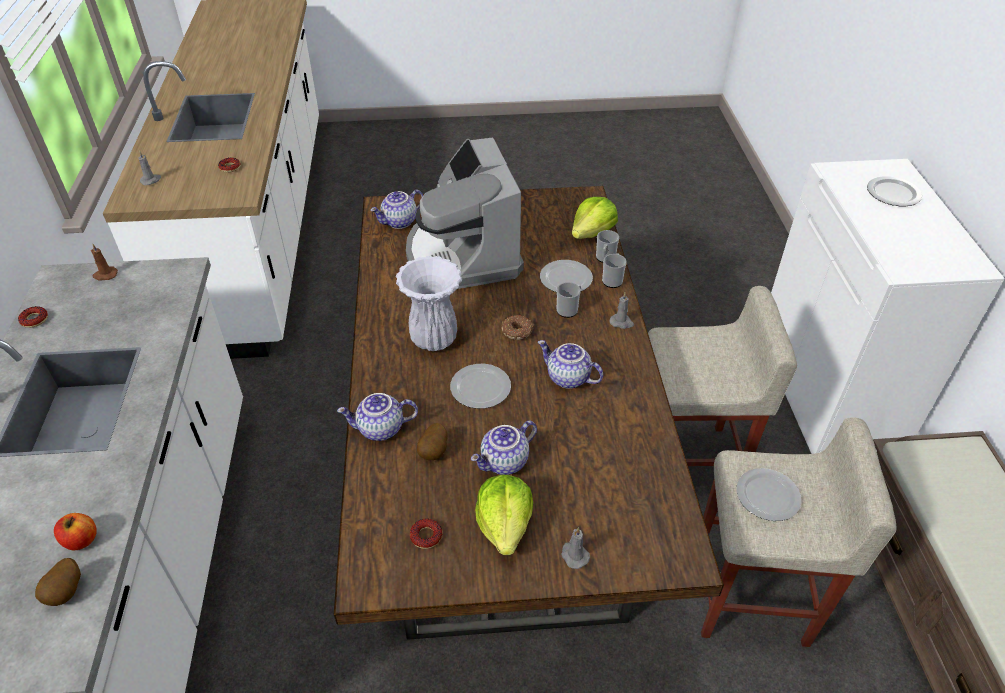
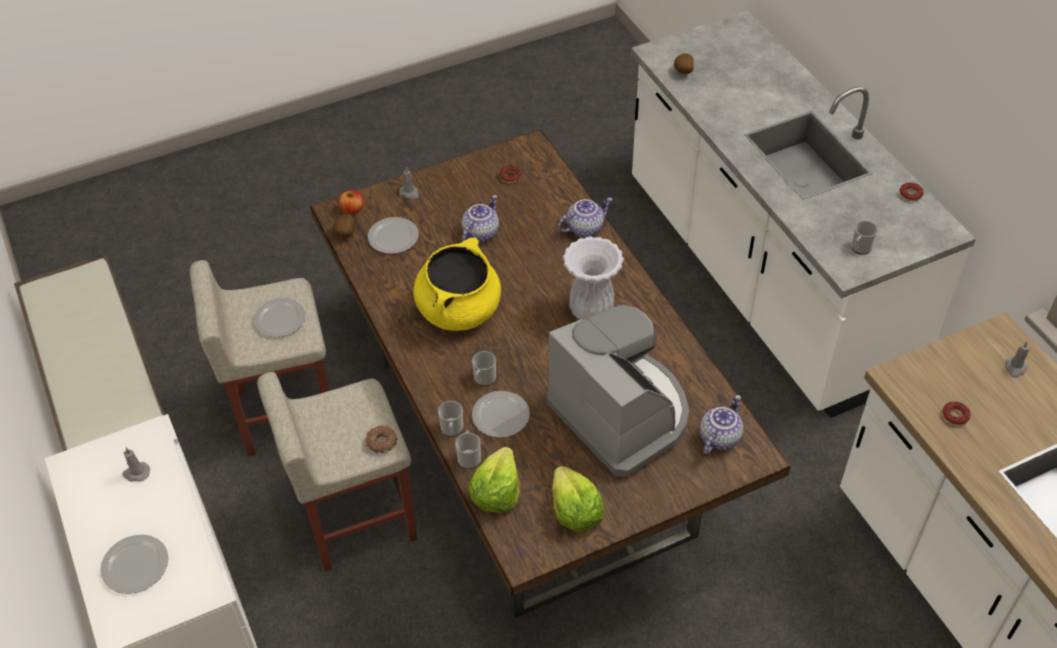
camera: 160 degrees right, 5 degrees up
(81, 540) = (702, 92): apple -> apple (352, 209)
(105, 275) = (908, 246): brown candle -> none
(149, 285) = (860, 248): none -> mug
(434, 452) = (535, 224): potato -> potato (345, 234)
(480, 387) = (527, 281): plate -> plate (393, 238)
(505, 525) = (462, 196): lettuce -> lettuce (575, 511)
(518, 331) = (521, 341): donut -> donut (381, 442)
(567, 378) = (459, 310): teapot -> yellow cooking pot
(622, 322) = (428, 380): grey candle -> grey candle (136, 473)

